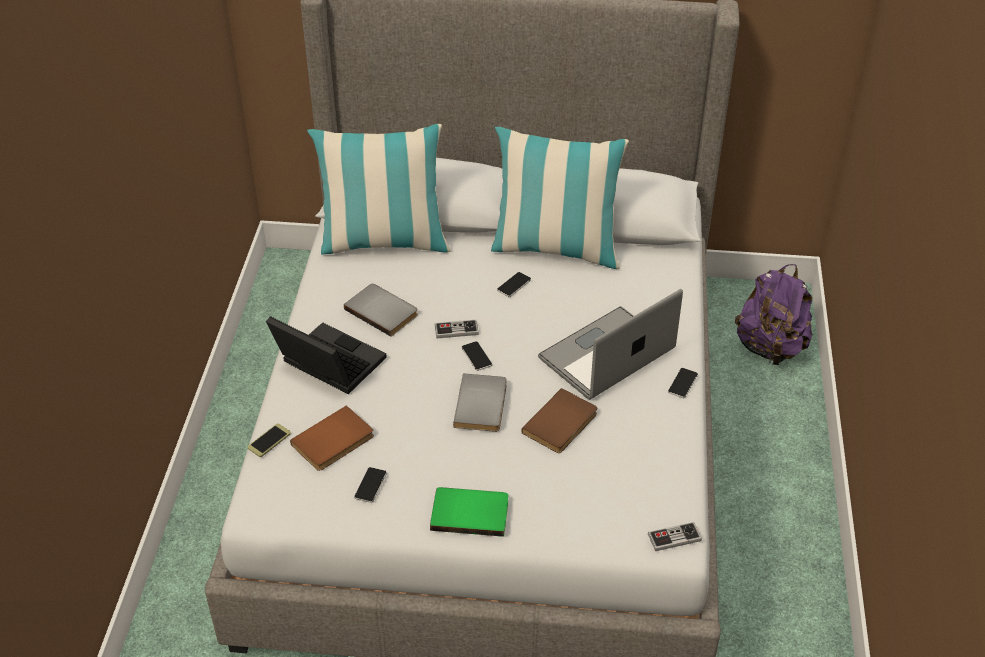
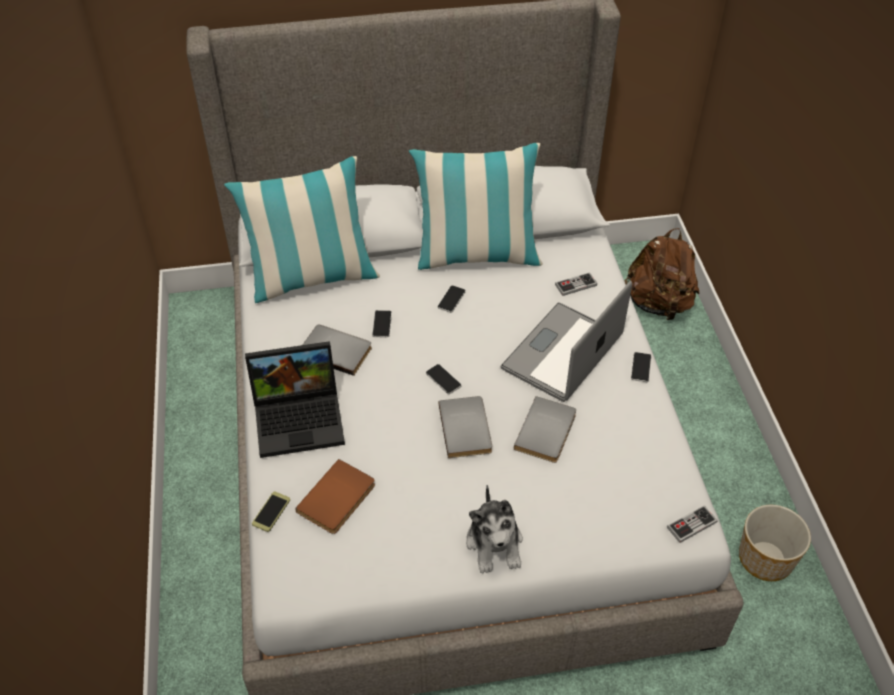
camera: 15 degrees left, 5 degrees up
(326, 364) = (301, 417): laptop -> laptop turned 150 degrees clockwise
(370, 485) = (389, 537): phone -> phone (382, 324)
(456, 330) = (414, 356): game controller -> game controller (575, 285)
(470, 512) = (495, 543): green book -> plush toy
(562, 424) = (547, 432): brown book -> grey book
(770, 347) = (658, 304): purple backpack -> brown backpack
(793, 621) = (766, 558): none -> planter

